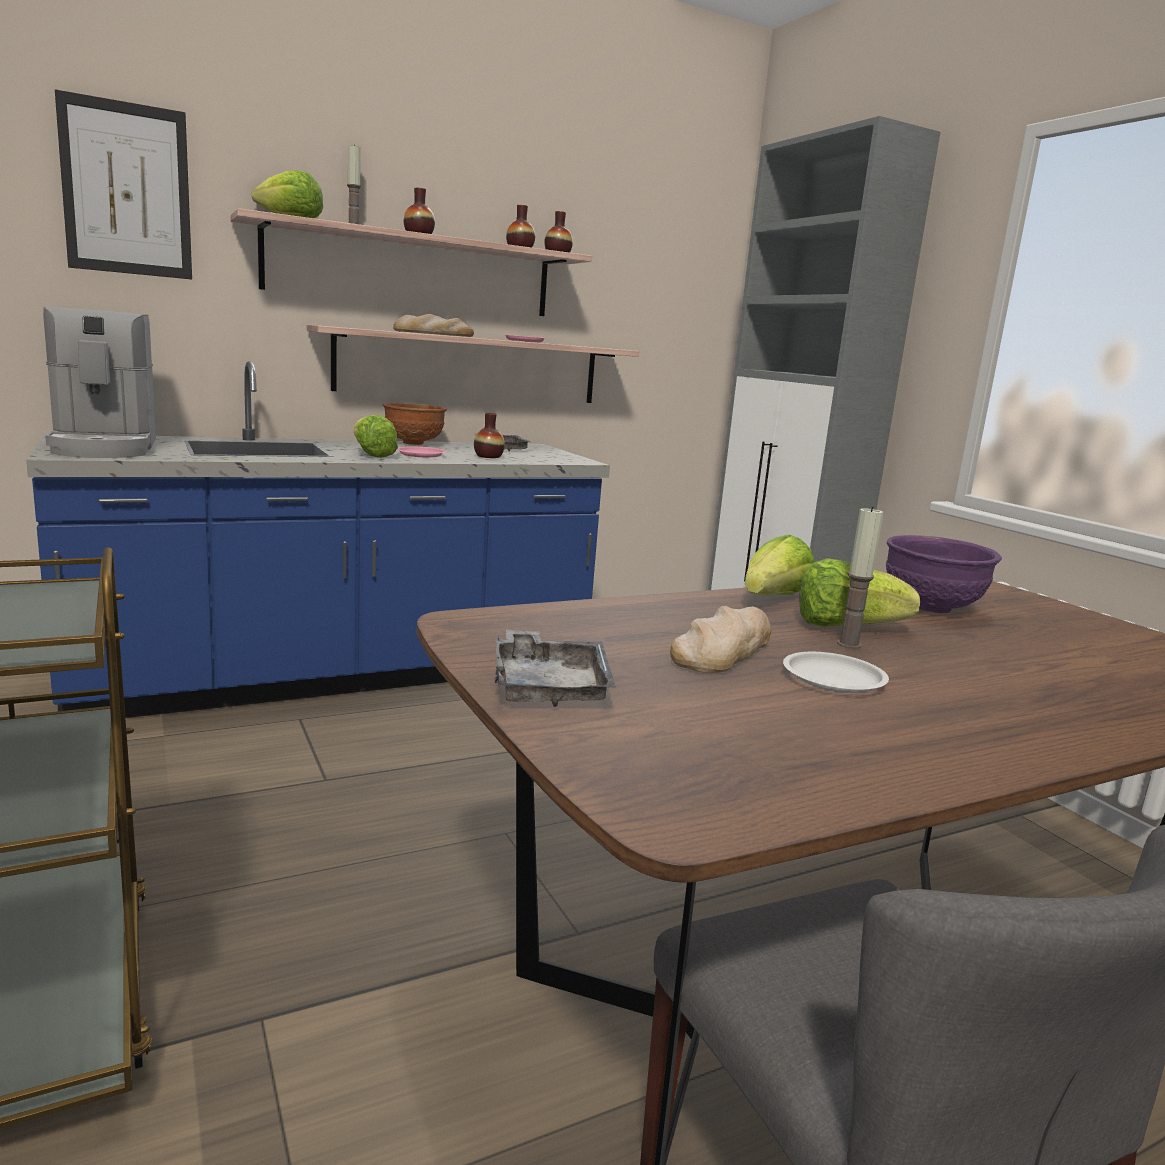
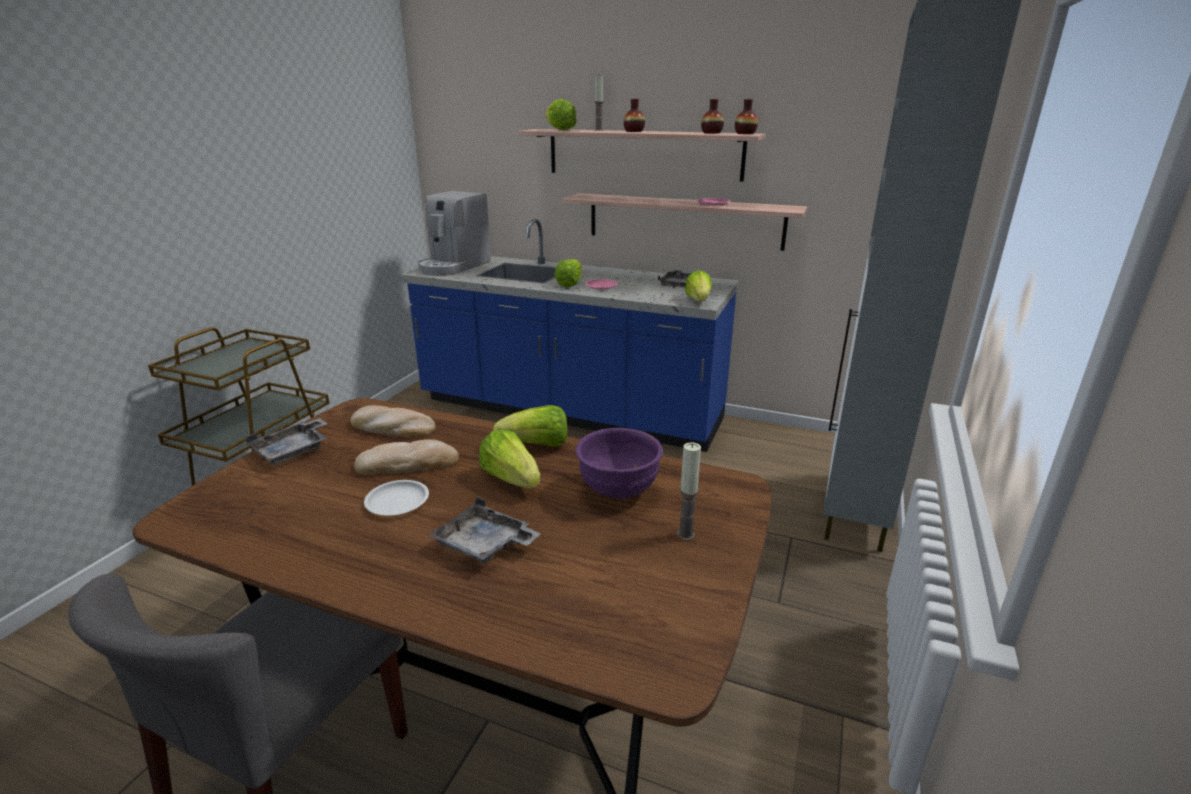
camera: 50 degrees right, 10 degrees up
(127, 189) = (489, 121): picture -> none
(414, 443) = (632, 273): brown bowl -> none
(434, 334) = (643, 200): bread -> bread (392, 427)
(488, 456) = (644, 292): vase -> none
(568, 459) = (698, 301): none -> lettuce
(849, 644) = (473, 489): candle -> candle (685, 535)
(998, 675) = (484, 545): none -> grey tray

